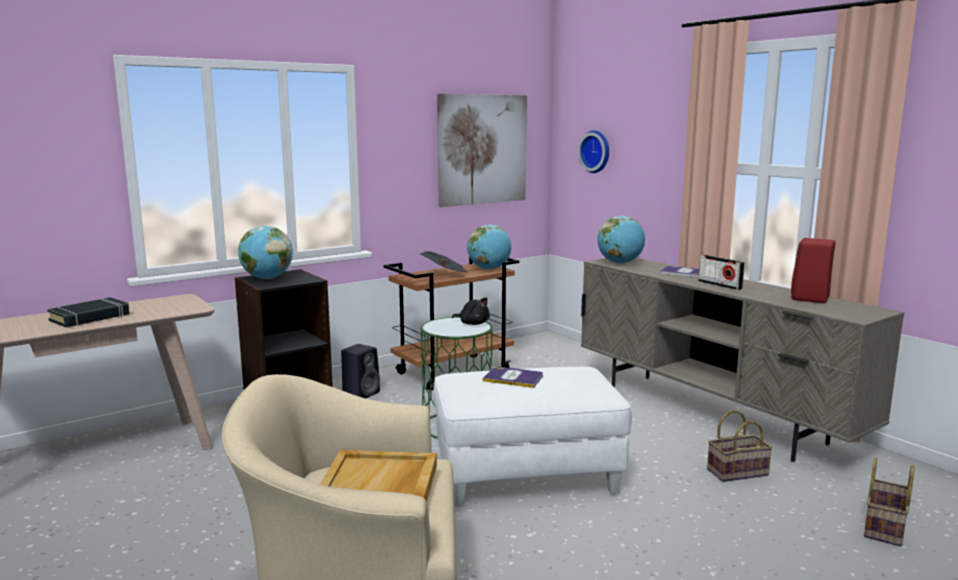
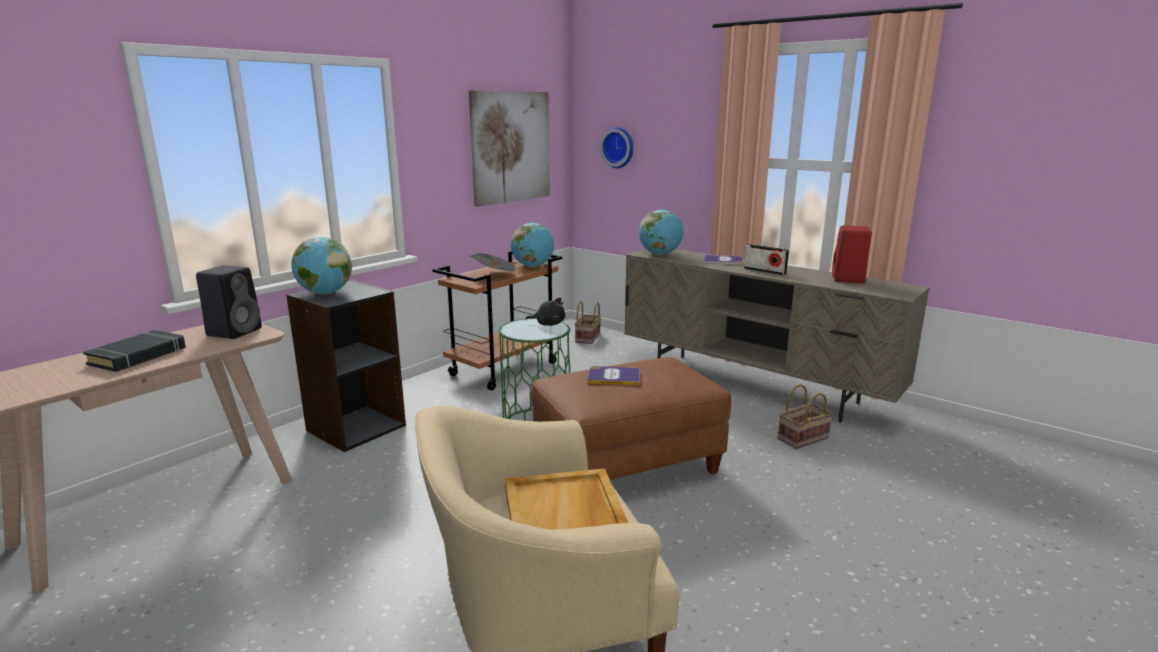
camera: 15 degrees left, 5 degrees up
(361, 393) = (423, 400): black speaker -> black speaker (235, 331)
(527, 475) = (627, 465): white ottoman -> brown ottoman
(885, 528) = (940, 473): basket -> basket (588, 338)

